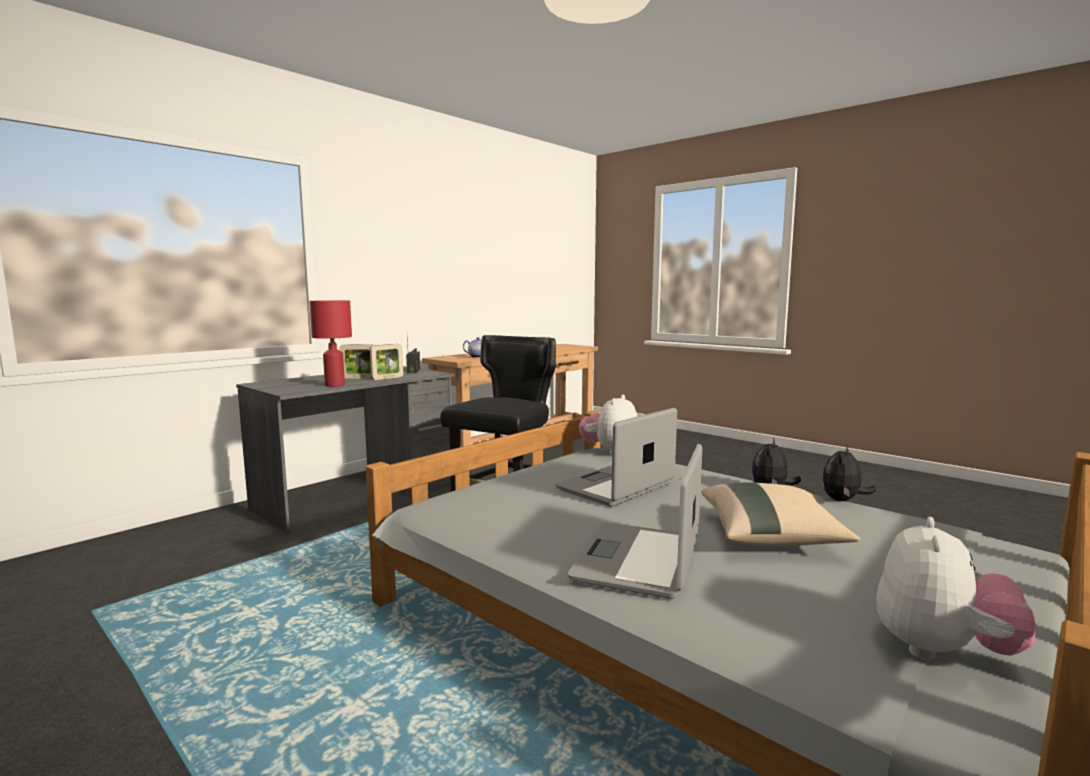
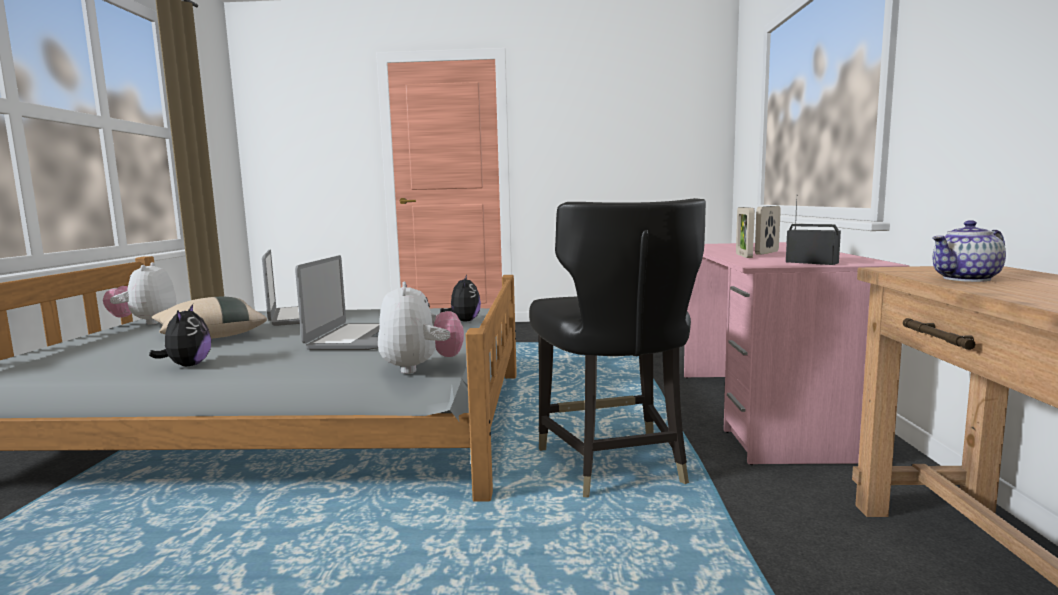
camera: 140 degrees right, 0 degrees up
(335, 385) = (718, 249): red table lamp -> none
(357, 496) = (765, 412): grey desk -> pink desk
(843, 500) = (99, 377): plush toy -> plush toy (464, 321)

